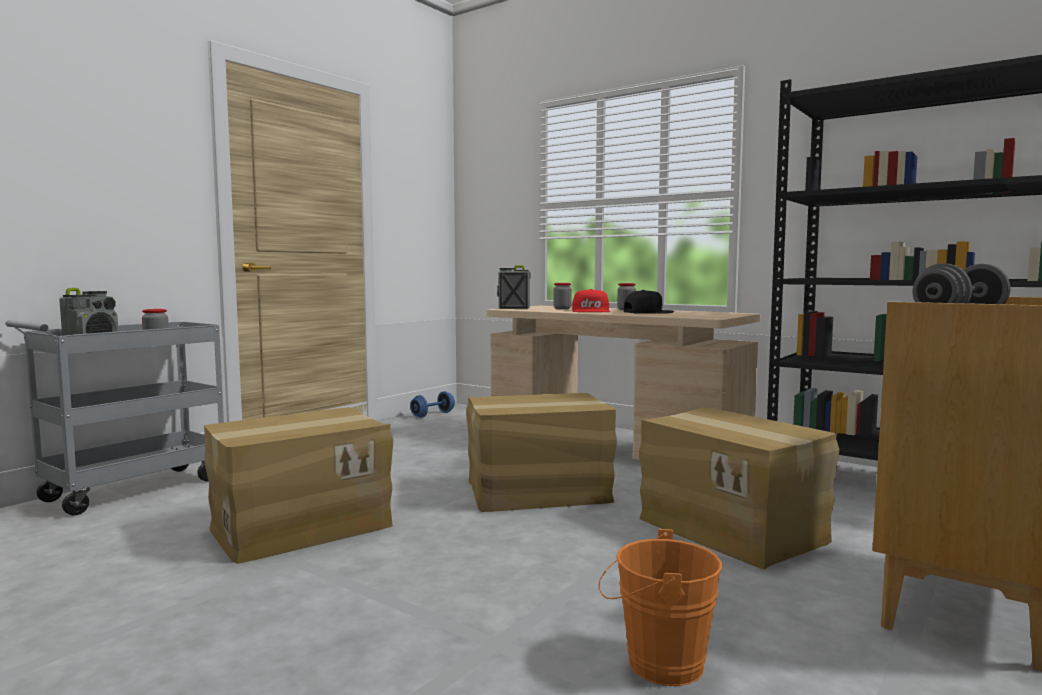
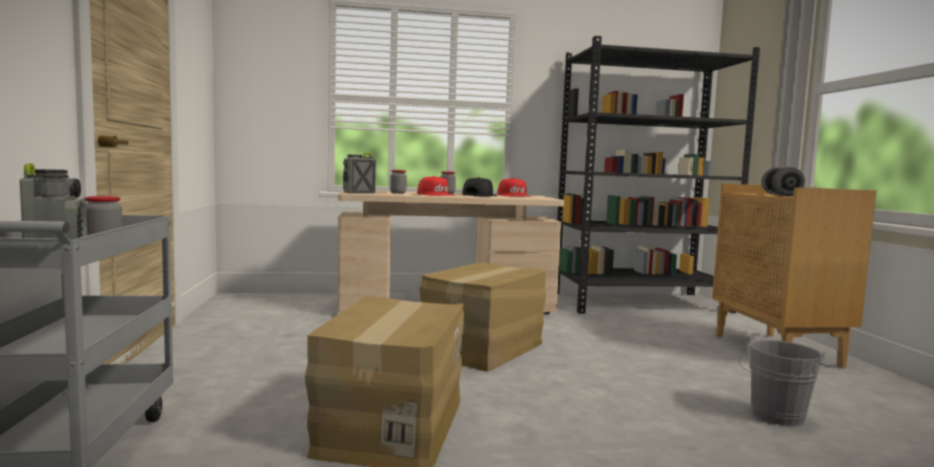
camera: 45 degrees left, 0 degrees up
(432, 415) = (226, 307): blue dumbbell -> none
(656, 663) = (775, 417): orange bucket -> grey bucket
(703, 313) = (514, 195): none -> red cap
(732, 529) = (630, 342): cardboard box -> none

